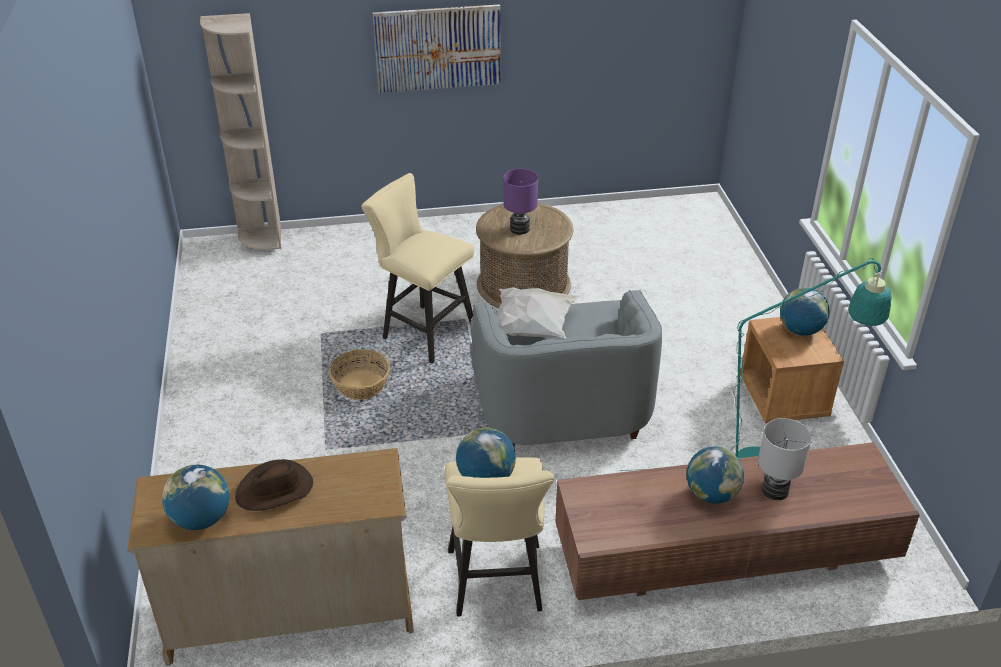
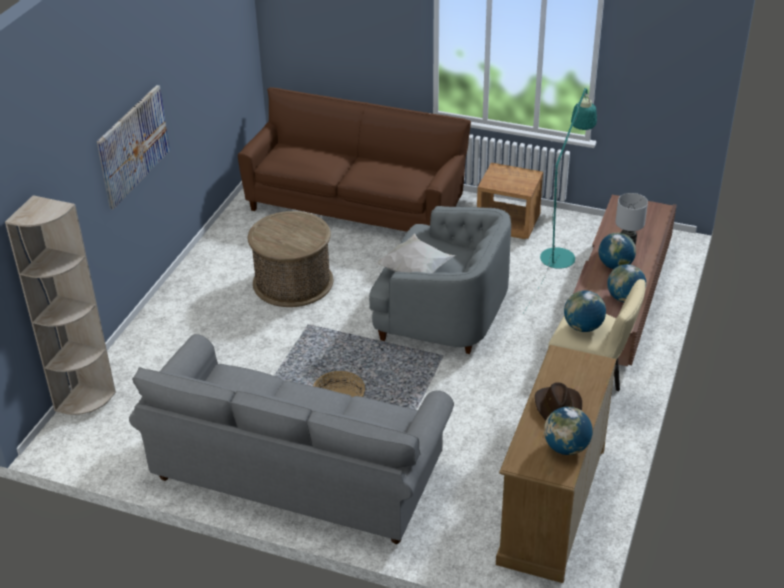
camera: 60 degrees left, 0 degrees up
(241, 397) = (298, 472): none -> grey sofa
(423, 331) = (302, 350): beige stool -> none
(519, 229) = (290, 237): purple table lamp -> none
(689, 276) = (354, 207): none -> brown sofa
(800, 330) = (503, 173): globe -> globe (624, 298)

